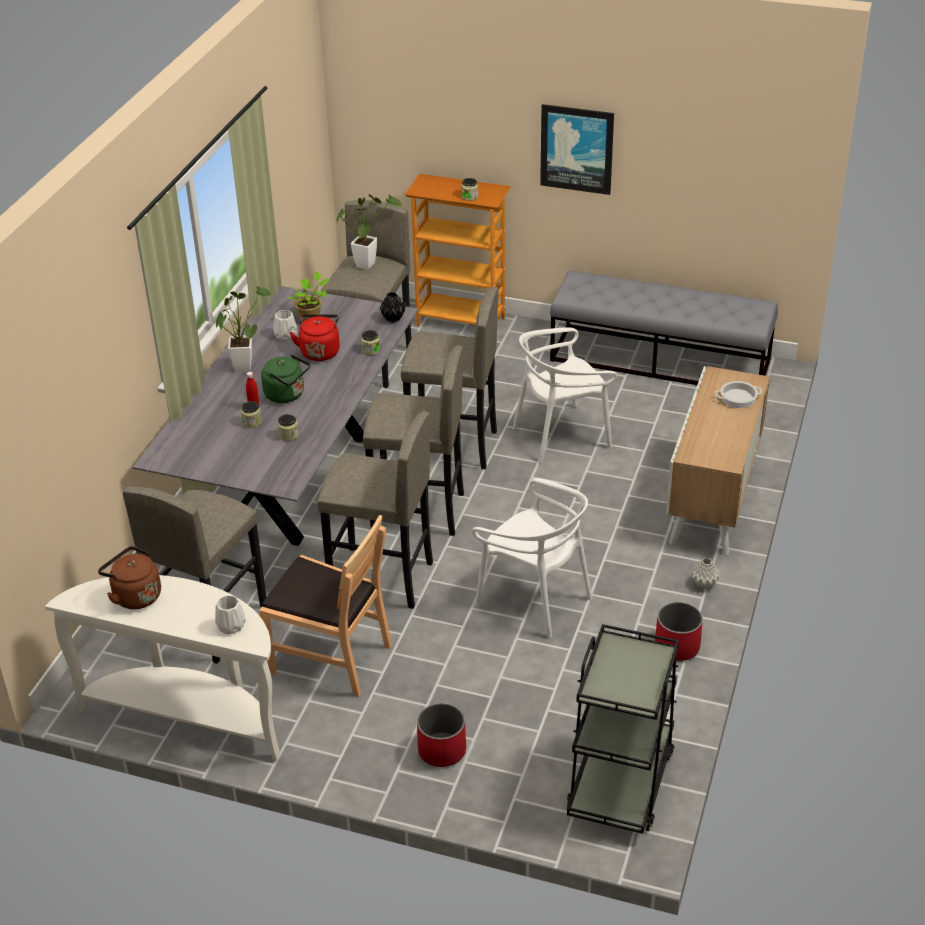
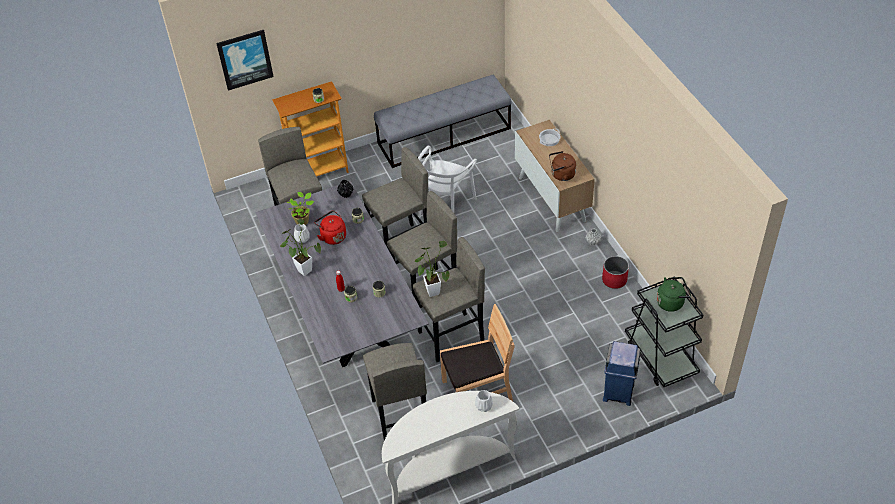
camera: 40 degrees left, 10 degrees up
(134, 595) = (419, 425): brown kettle -> brown kettle (561, 175)
(287, 395) = (348, 271): green kettle -> green kettle (671, 302)
(368, 263) = (289, 169): potted plant -> potted plant (432, 289)
(441, 750) = (577, 398): red planter -> none
(506, 781) = (618, 391): none -> blue trash can
(534, 599) = (531, 299): white chair -> none
(577, 148) = (367, 42): picture -> picture (245, 59)

